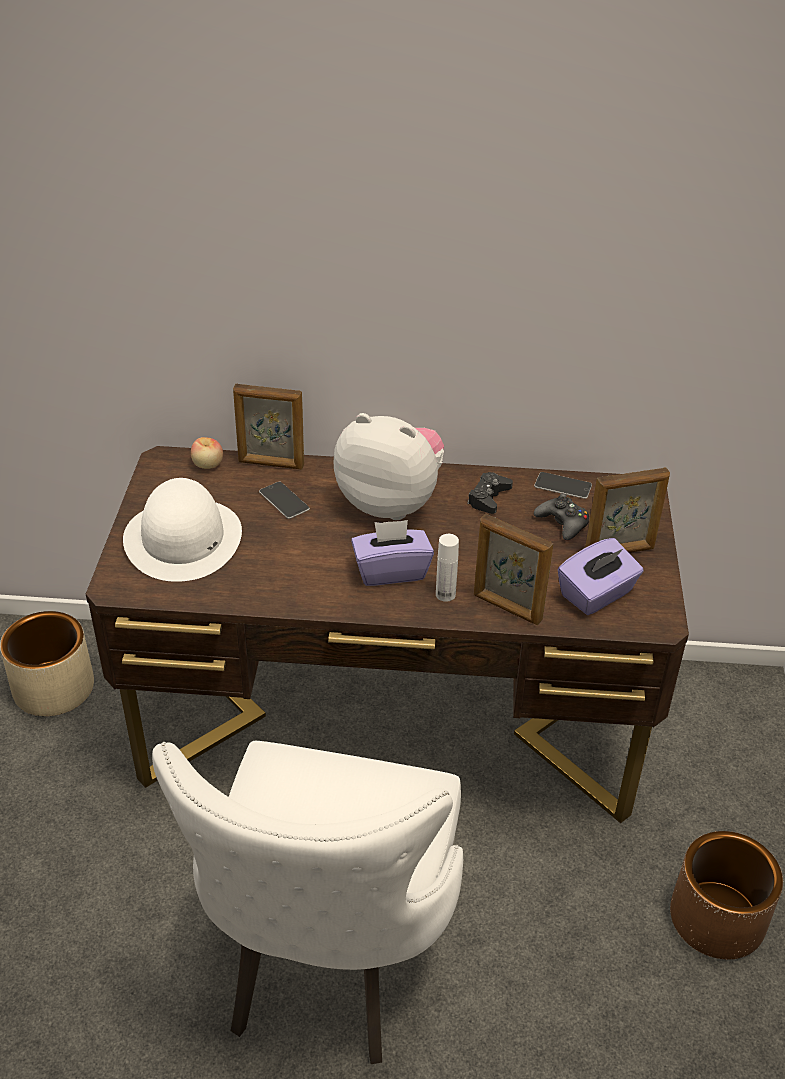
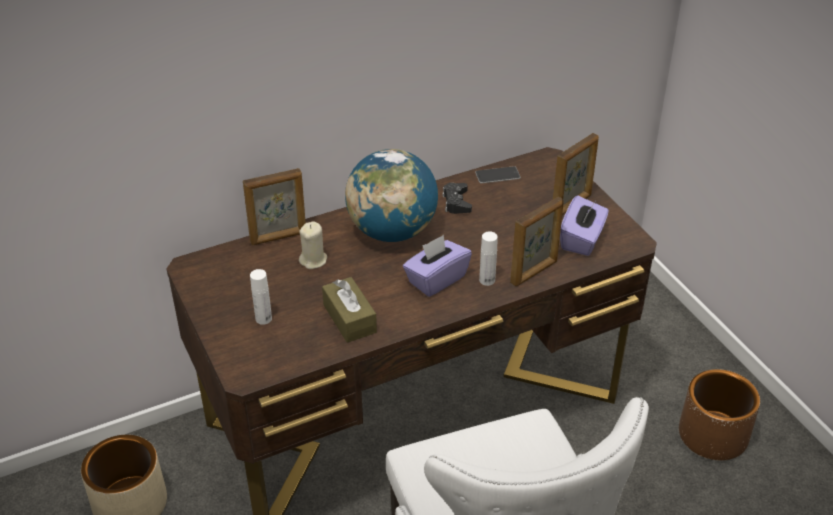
camera: 30 degrees left, 0 degrees up
(183, 539) = (263, 318): white hat -> white bottle
(208, 465) = (230, 257): apple -> none
(265, 574) = (349, 319): none -> brown tissue box
(284, 500) = (313, 260): phone -> beige candle
(391, 502) = (392, 231): plush toy -> globe
(507, 608) = (534, 272): picture frame -> picture frame turned 45 degrees counterclockwise
(563, 523) = (520, 201): black game controller -> none

